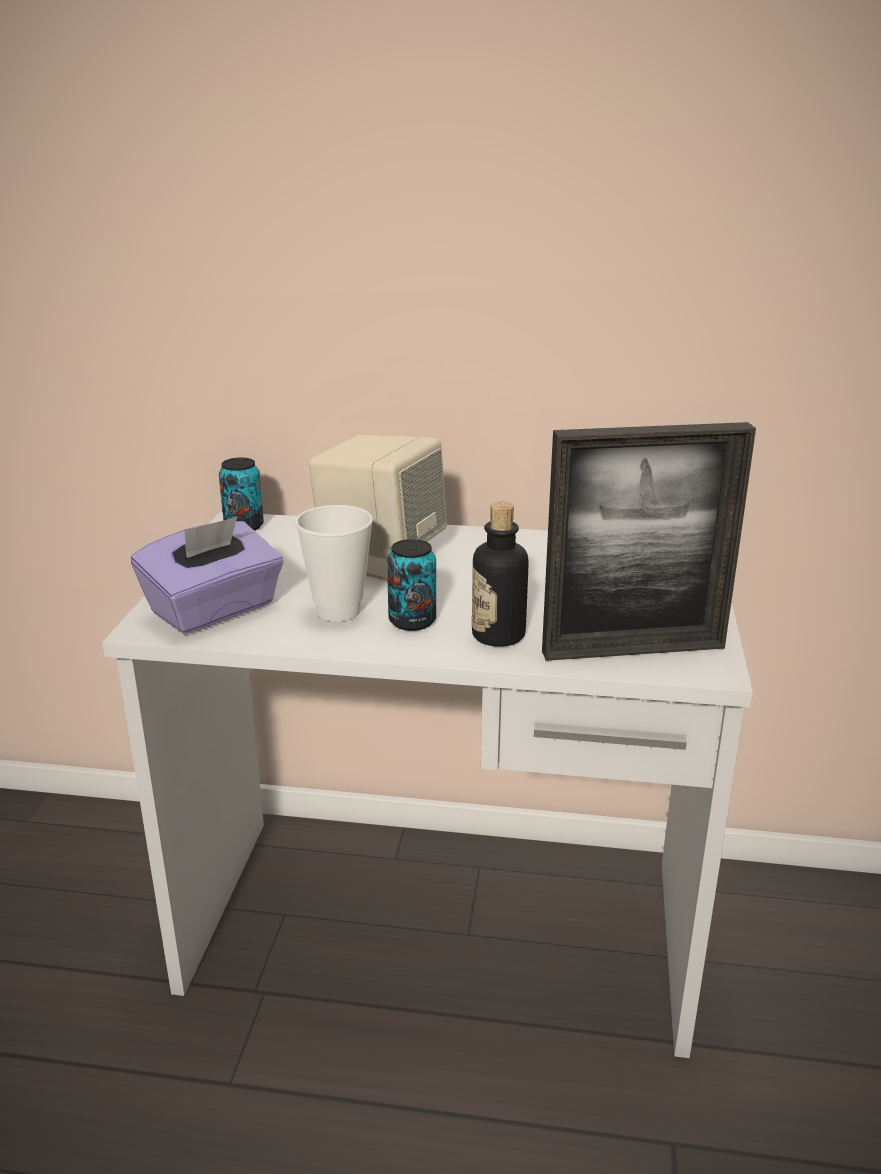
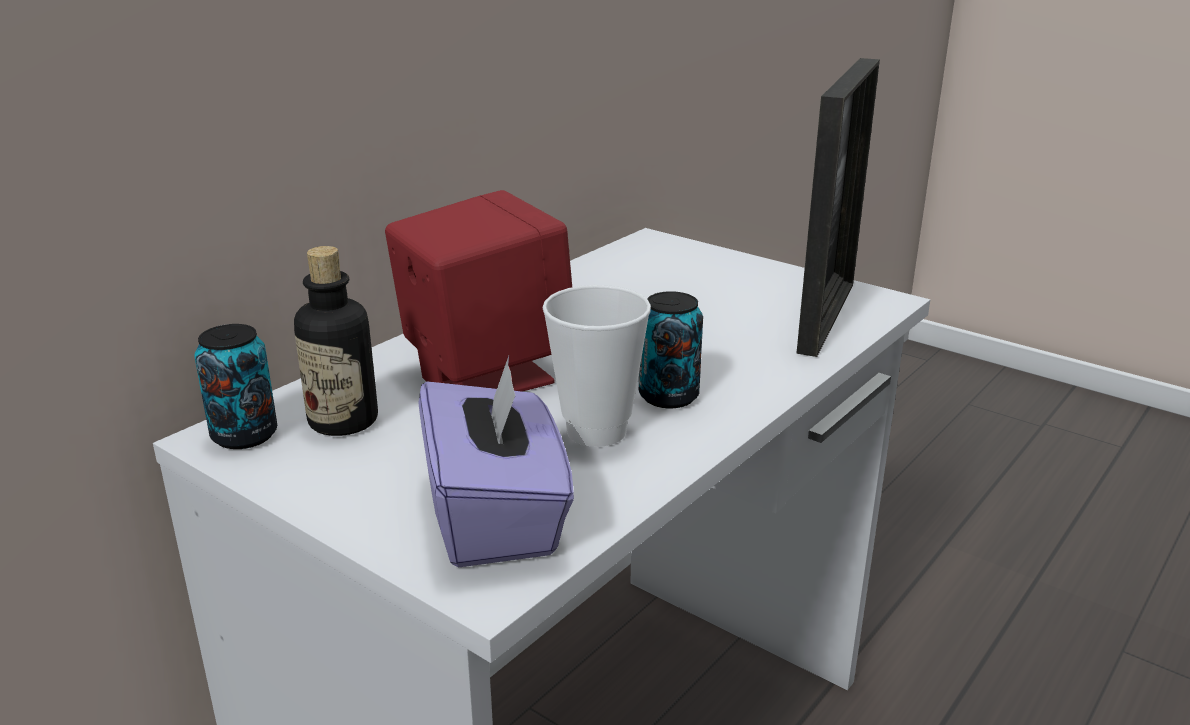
camera: 60 degrees left, 0 degrees up
(381, 558) = (484, 373): beige speaker -> red speaker
(498, 635) = (744, 363): bottle -> bottle (343, 421)

